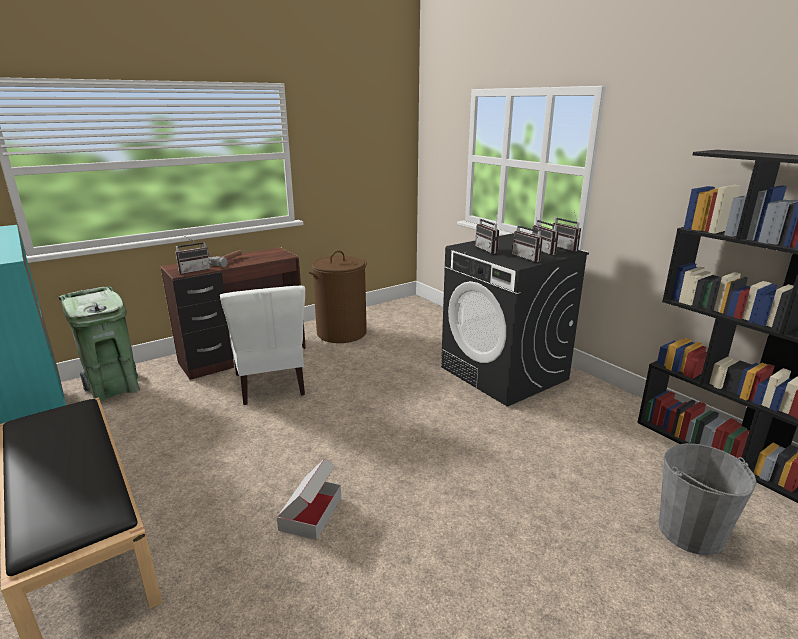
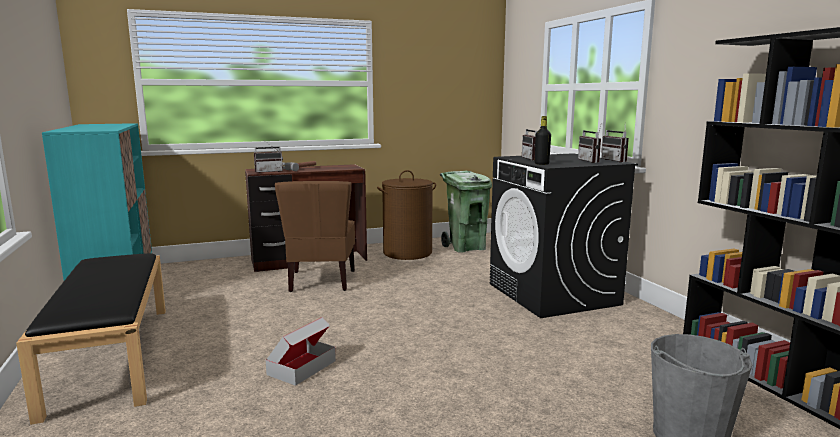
camera: 15 degrees right, 10 degrees down
(114, 388) = (191, 272): green trash can -> green trash can (466, 247)
(271, 384) = (321, 281): white chair -> brown chair
(506, 261) = (541, 164): none -> black bottle
(529, 258) = (567, 163): radio -> none

